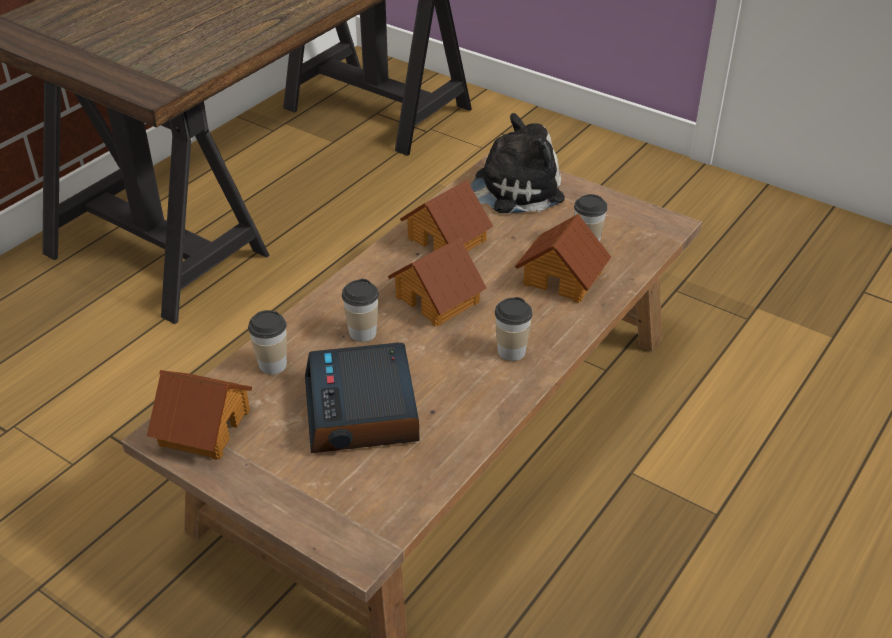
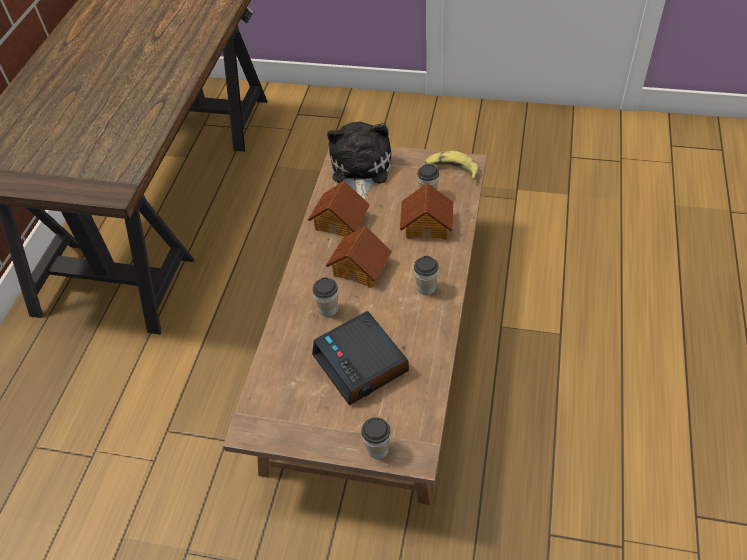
camera: 20 degrees left, 10 degrees up
(203, 427) = (269, 414): toy house -> none
(272, 364) = (285, 353): cup -> cup (377, 449)
(512, 189) = (360, 170): plush toy -> plush toy turned 45 degrees counterclockwise
(639, 224) = (451, 170): none -> banana

